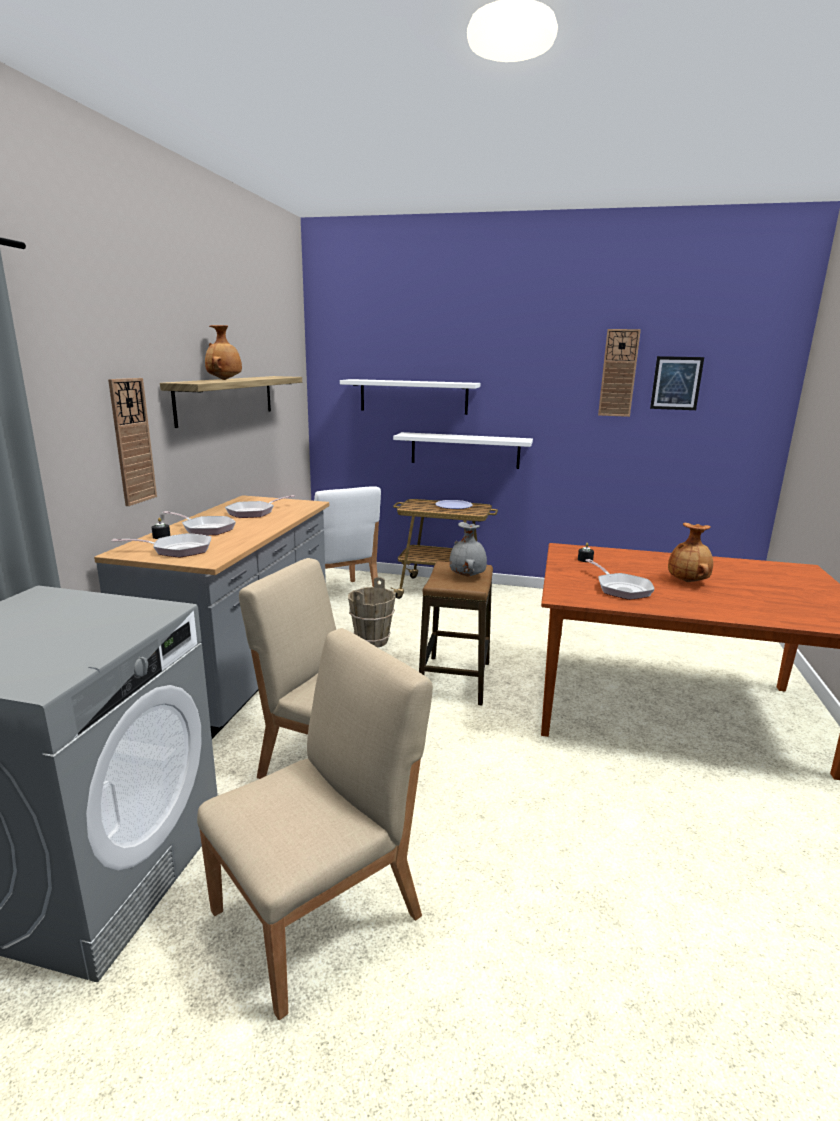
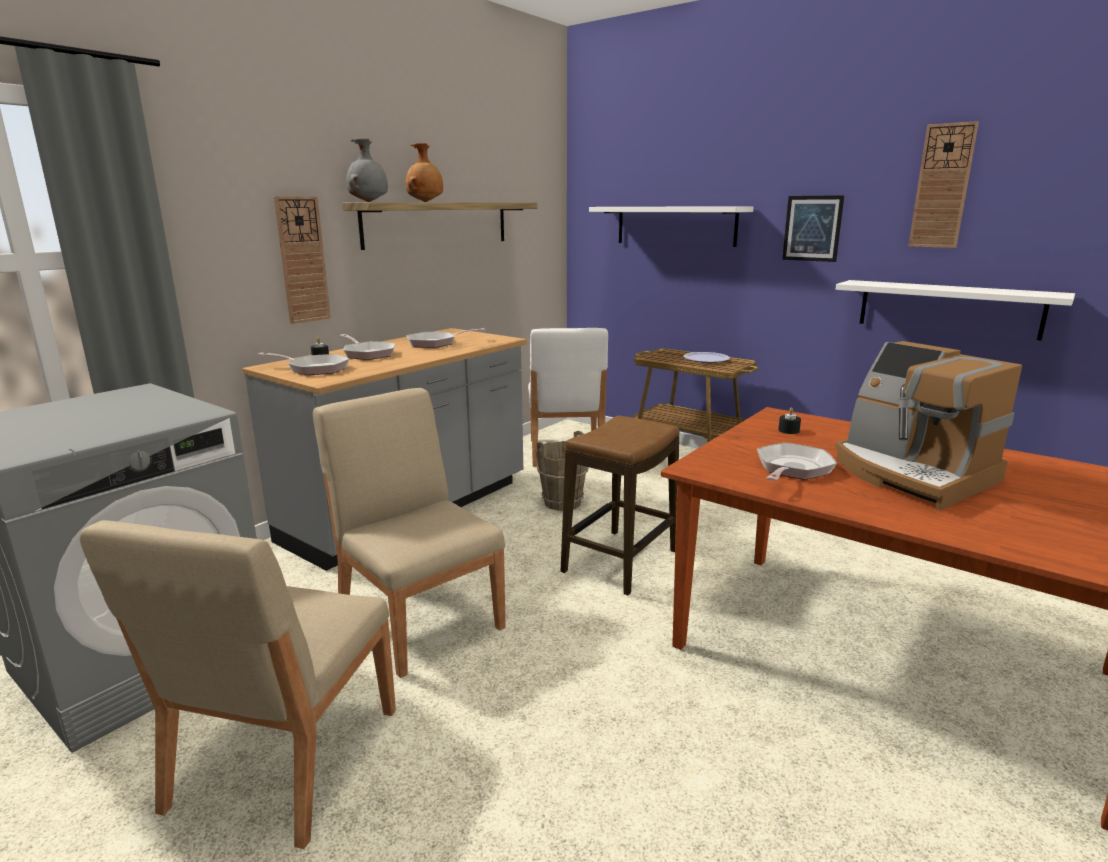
camera: 25 degrees right, 0 degrees up
(319, 912) = (283, 759): beige chair -> beige chair turned 120 degrees clockwise
(465, 450) = (732, 292): white shelf -> white shelf (948, 308)
(468, 576) = (634, 434): grey vase -> grey vase (369, 202)
(621, 588) = (792, 469): frying pan -> frying pan turned 150 degrees counterclockwise
(676, 383) = (1033, 198): picture -> picture (812, 228)
(688, 581) = (911, 474): brown vase -> coffee machine

